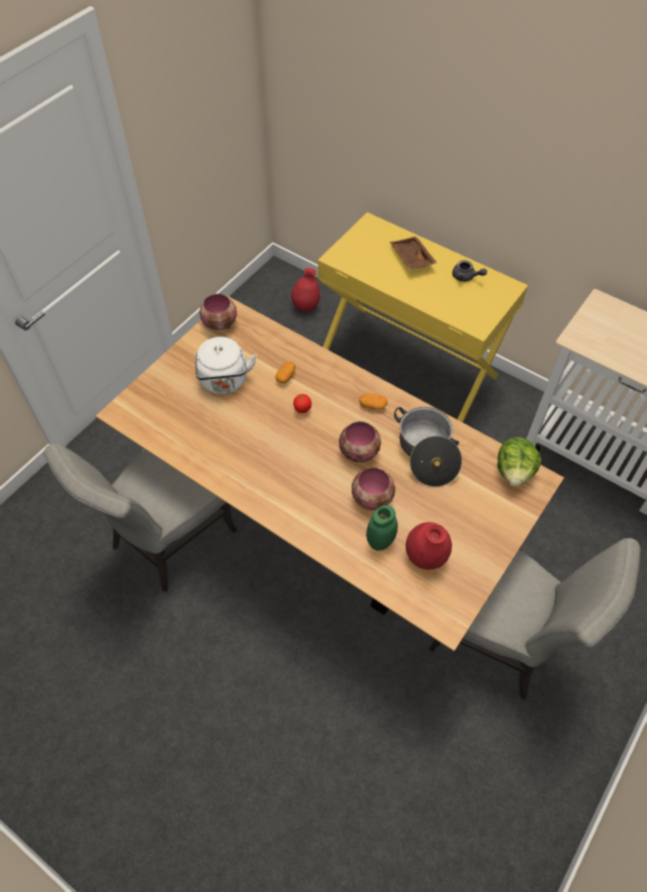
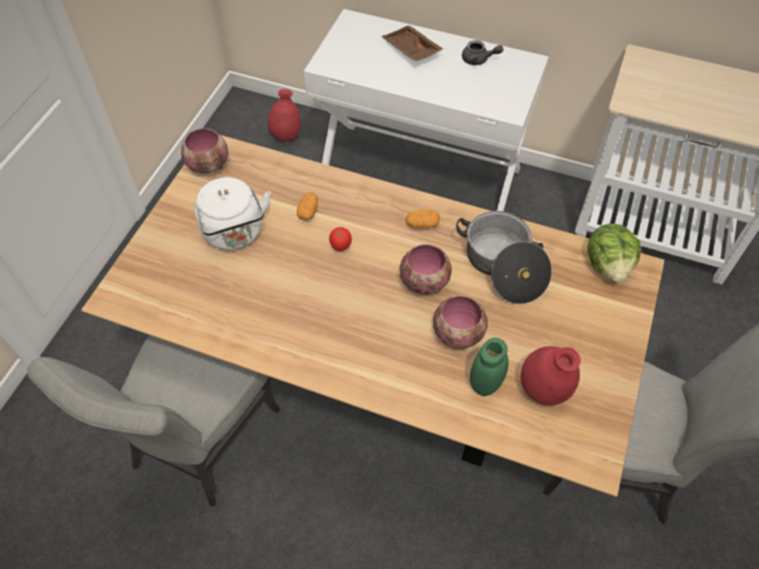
camera: 15 degrees left, 0 degrees up
(409, 363) = (420, 175): yellow console table -> white console table

